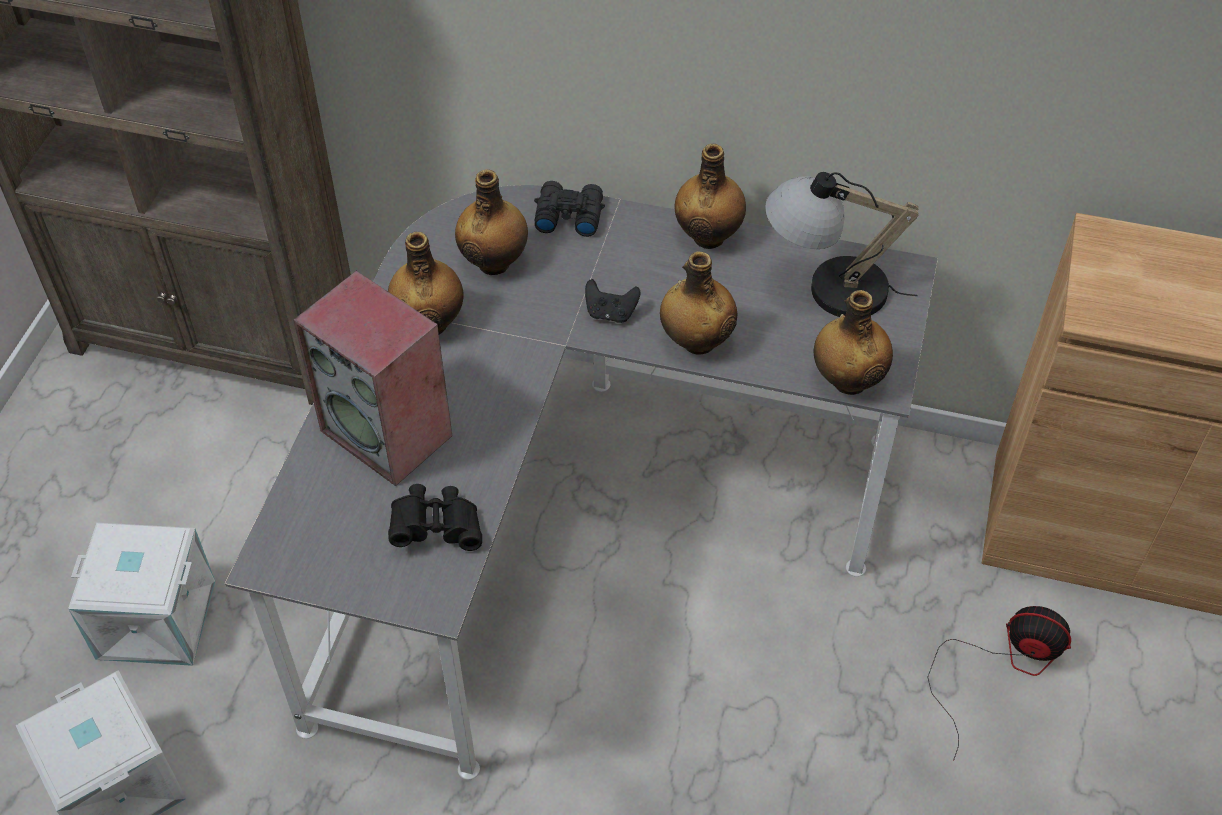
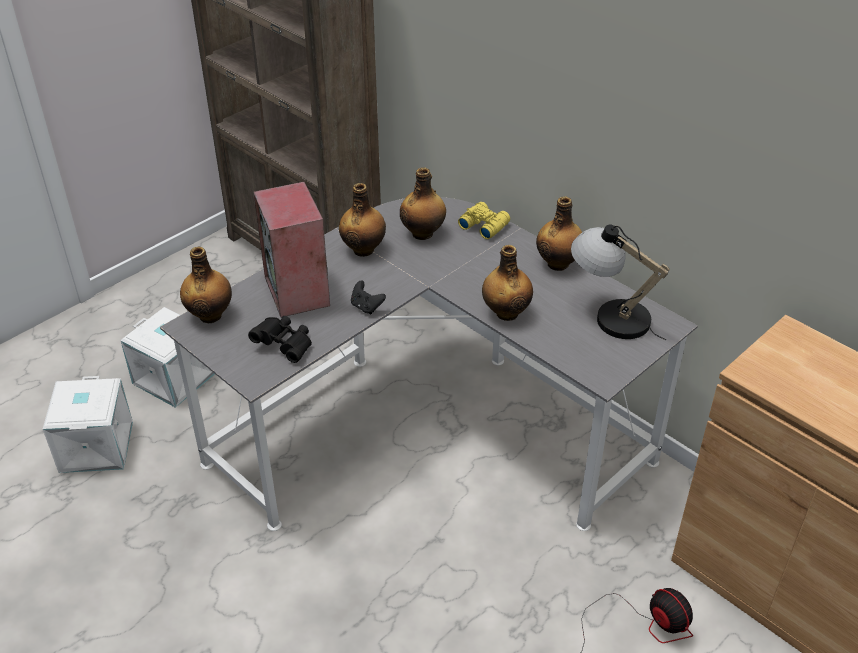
camera: 30 degrees right, 10 degrees down
(568, 215) = (483, 225): black binoculars -> yellow binoculars
(610, 313) = (467, 280): black game controller -> black game controller (366, 307)
(848, 380) = (583, 367): bottle -> bottle (210, 315)

